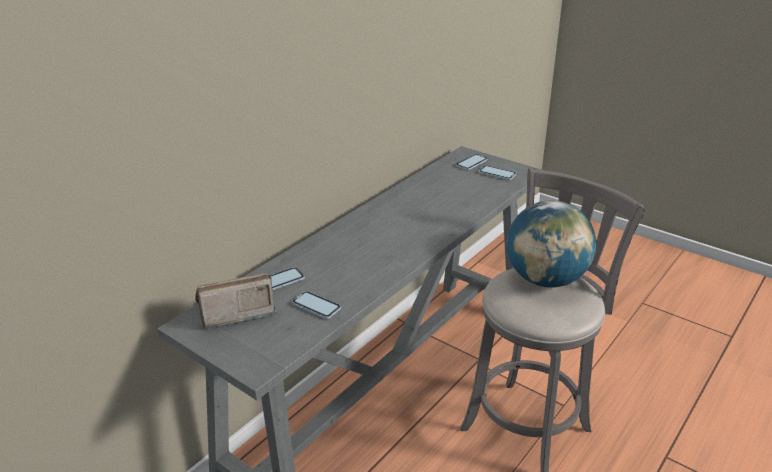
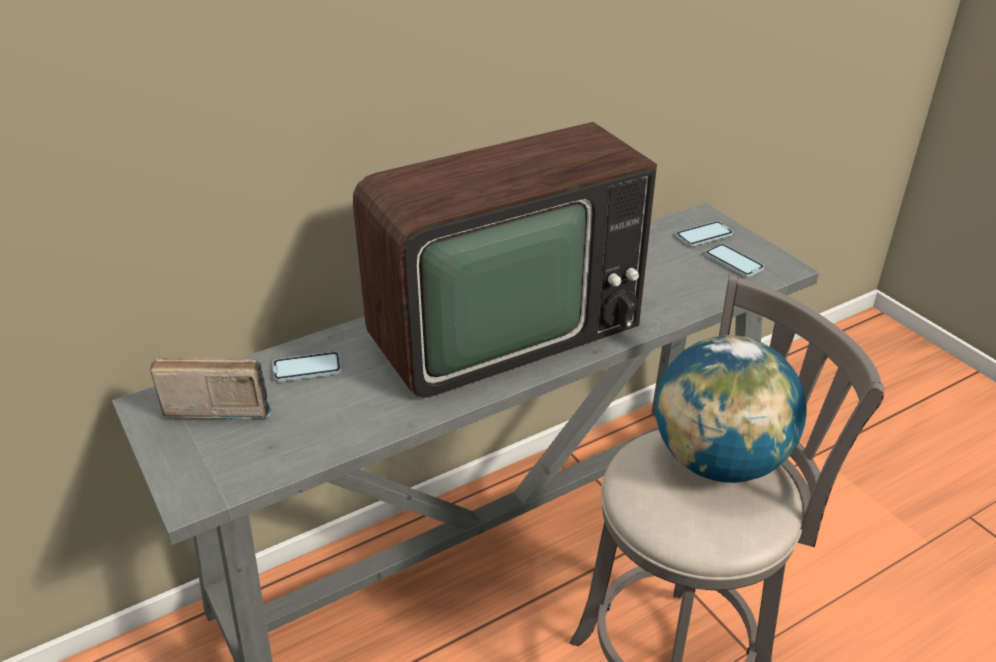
camera: 20 degrees right, 5 degrees up
(316, 306) = (329, 421): phone -> none
(382, 233) = (494, 326): none -> television

